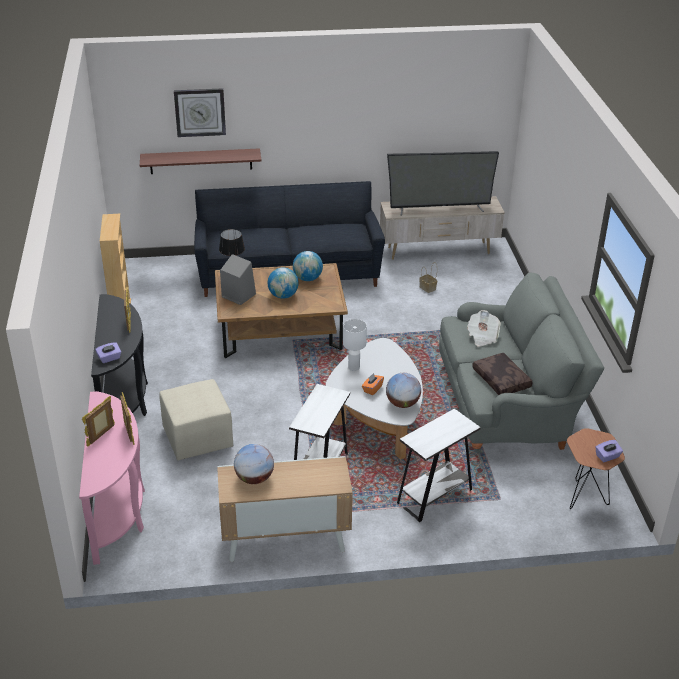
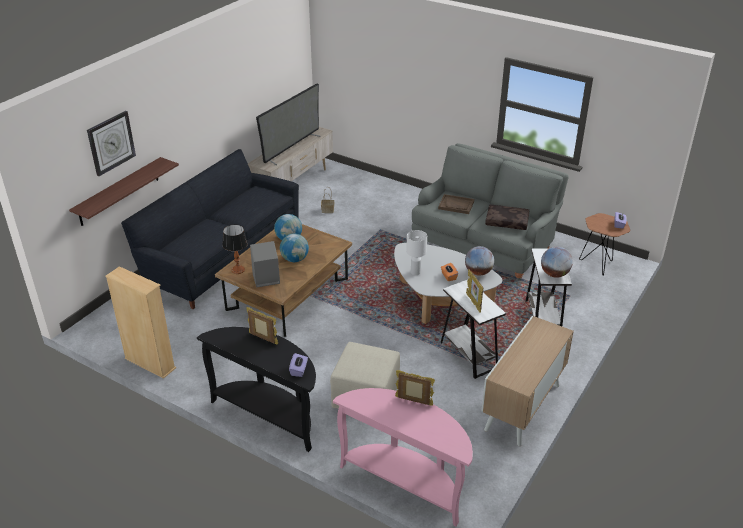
camera: 50 degrees left, 0 degrees up
(101, 436) = (401, 418): picture frame -> picture frame (473, 303)
(254, 478) = (517, 367): globe -> globe (554, 274)
(482, 336) = (456, 205): newspaper -> brown tray

